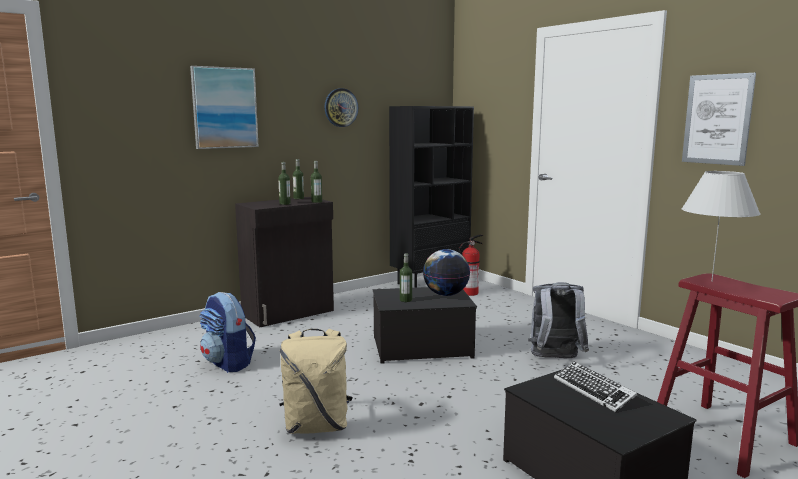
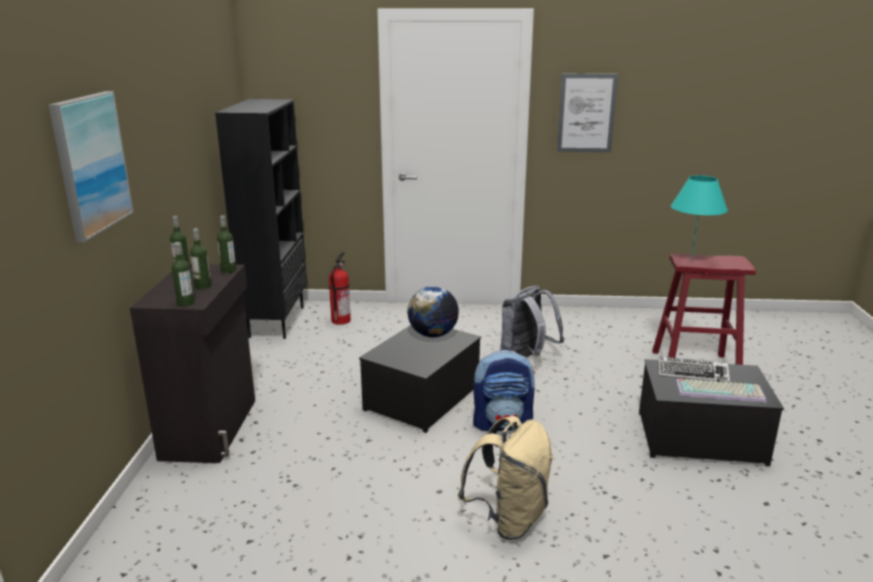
camera: 50 degrees left, 10 degrees up
(228, 363) = (291, 521): backpack -> backpack (502, 423)
(340, 107) = (178, 126): wall clock -> none
(405, 300) = (418, 356): bottle -> bottle (185, 303)
(585, 411) = (720, 391): none -> keyboard
(711, 281) = (691, 261): white table lamp -> turquoise table lamp

